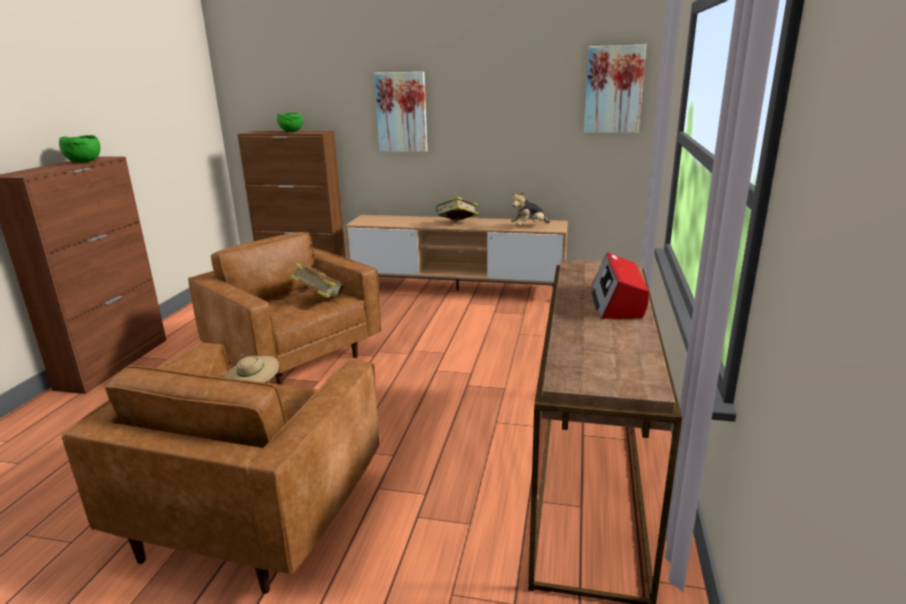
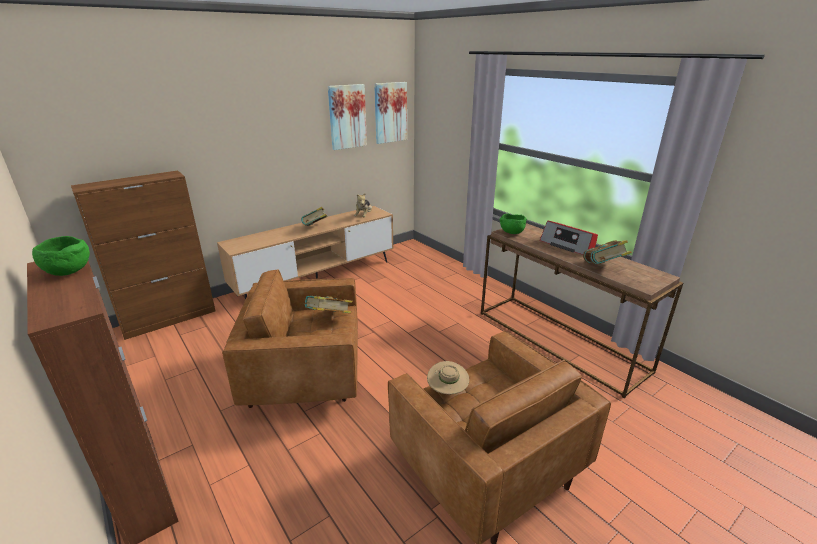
camera: 50 degrees left, 5 degrees up
(290, 131) = (133, 179): green bowl -> green bowl (511, 233)
(401, 112) = (242, 144): picture -> picture (347, 117)
(579, 338) = (603, 268): none -> book

